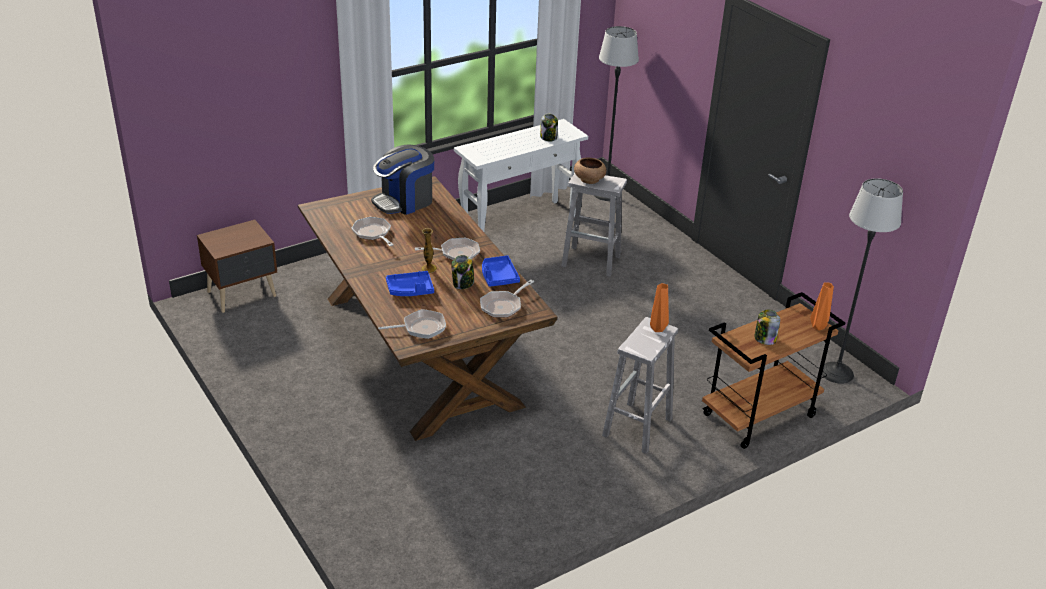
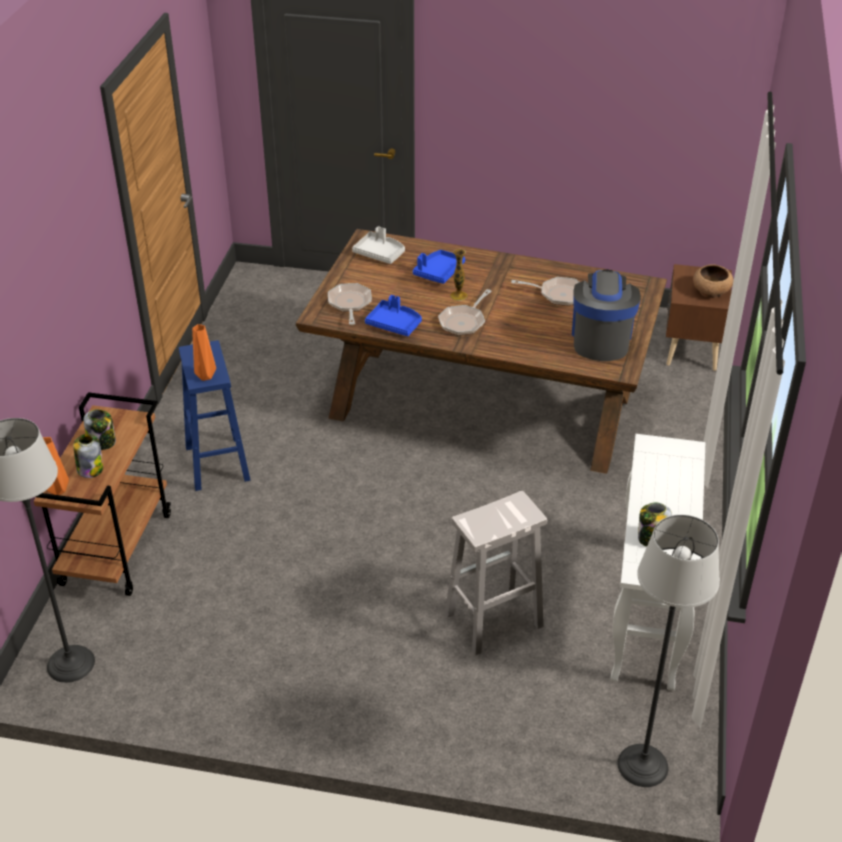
camera: 135 degrees right, 5 degrees up
(421, 328) = (380, 253): frying pan -> grey tray
(463, 284) = (410, 301): jar -> jar (90, 469)
(589, 179) = (510, 512): brown bowl -> brown bowl (711, 292)
(637, 428) = (217, 462): white stool -> blue stool

